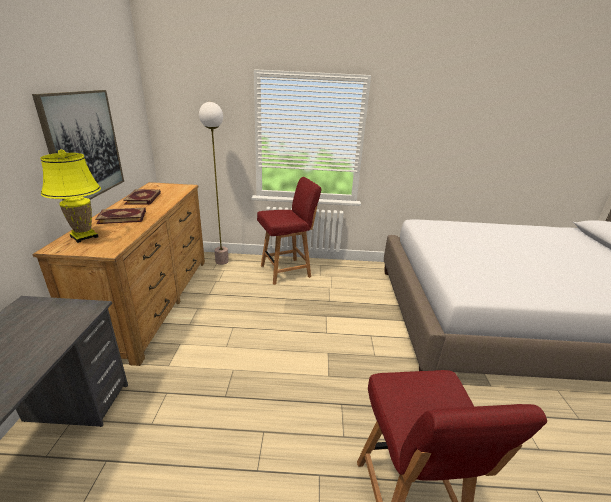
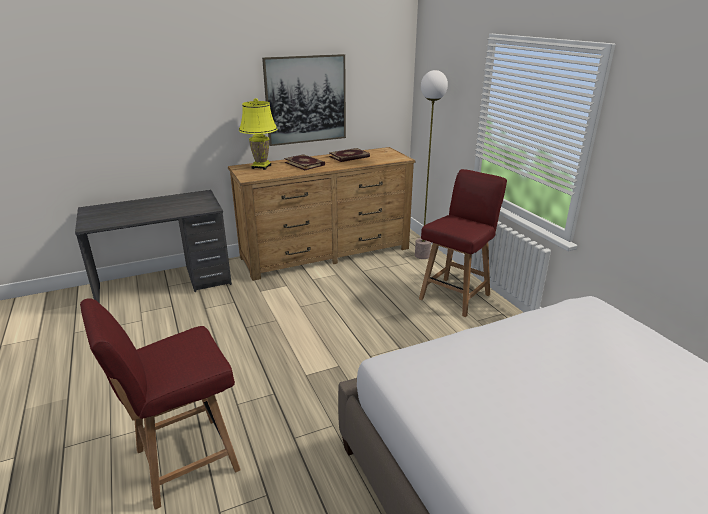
camera: 65 degrees right, 0 degrees up
(286, 271) = (455, 296): red chair -> red chair turned 90 degrees counterclockwise

